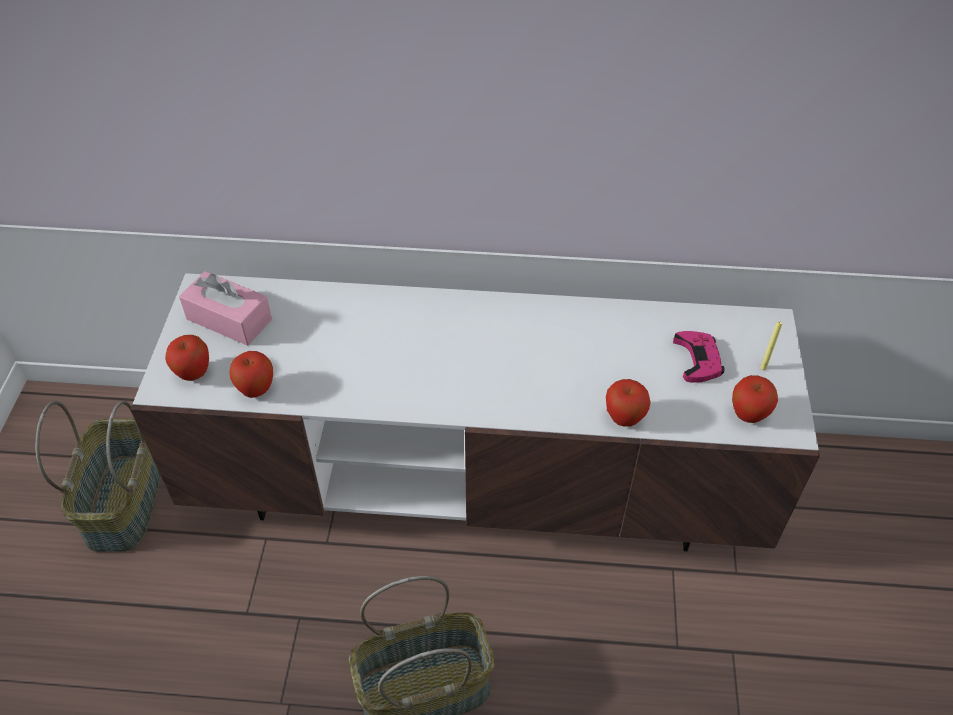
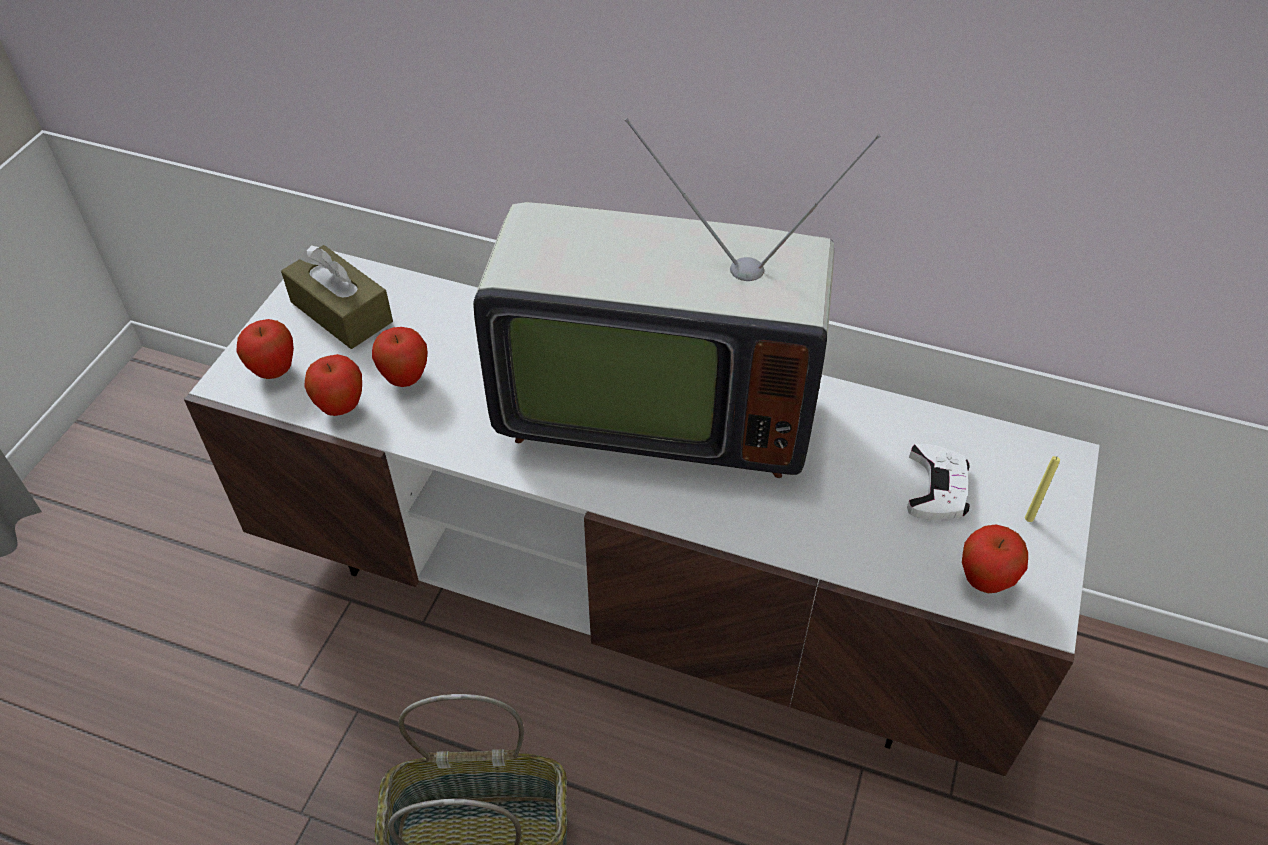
camera: 15 degrees right, 0 degrees up
(123, 502) = (200, 516): basket -> none
(229, 319) = (341, 312): pink tissue box -> brown tissue box
(485, 341) = (652, 404): none -> television
(624, 418) = (805, 546): apple -> apple (405, 378)
(698, 360) = (937, 488): pink game controller -> white game controller

